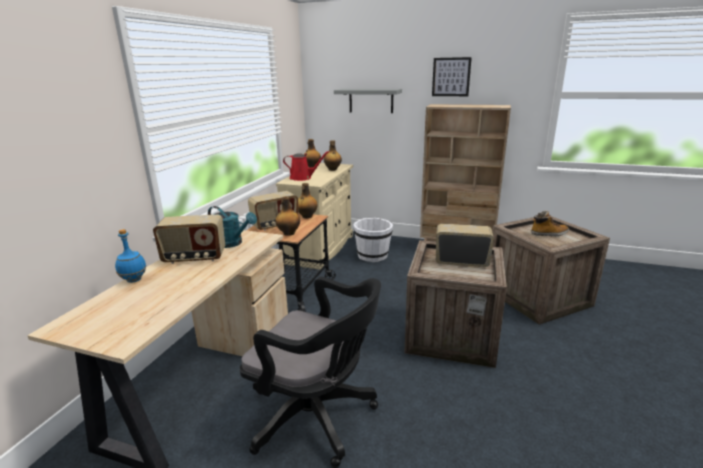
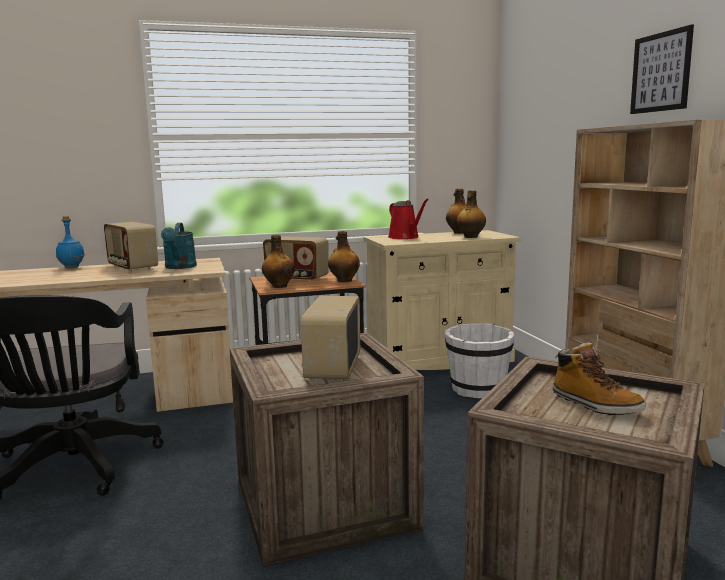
camera: 55 degrees right, 10 degrees down
(371, 100) = (559, 130): grey shelf -> none
(461, 262) = (332, 368): radio -> radio turned 150 degrees counterclockwise

